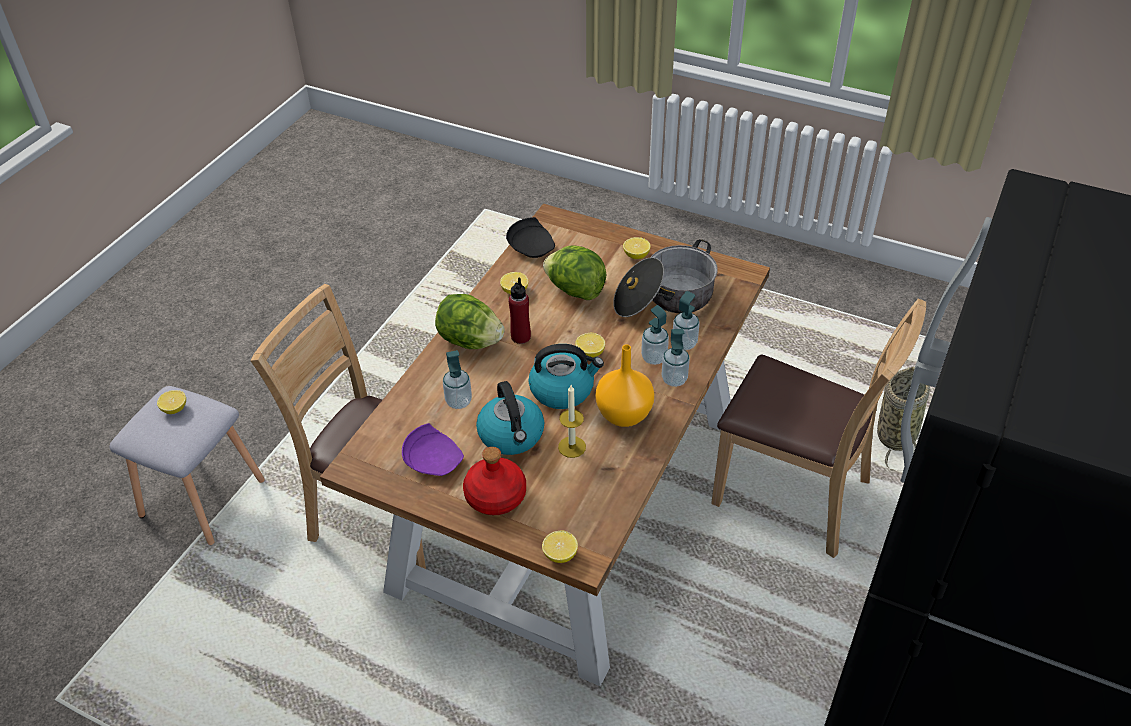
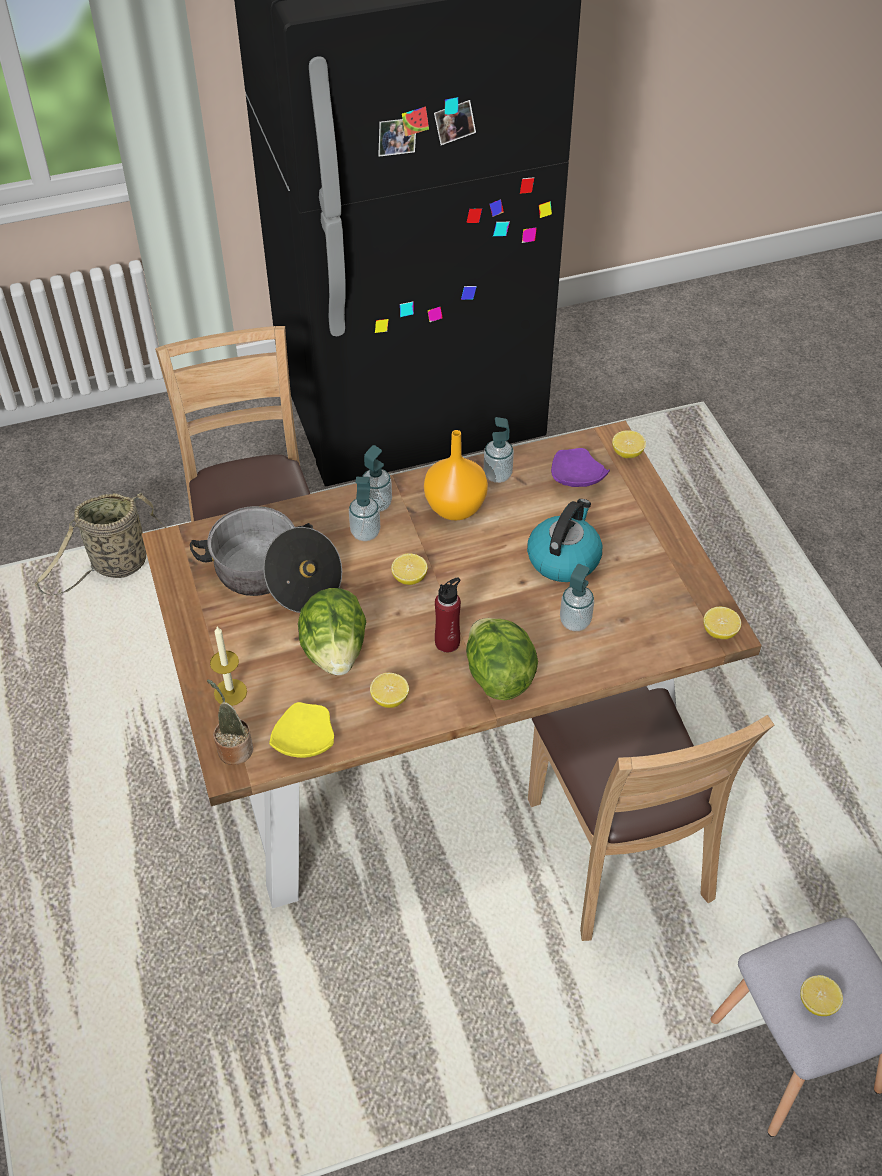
camera: 135 degrees left, 5 degrees up
(434, 460) = (649, 586): purple plate -> purple plate (576, 479)
(496, 497) = (630, 522): red bottle -> none
(532, 247) = (303, 741): black plate -> yellow plate
(560, 223) = (233, 748): none -> potted plant
(563, 390) = (475, 564): kettle -> none
(572, 447) = (527, 514): candle -> candle (230, 692)
(636, 255) = (226, 642): lemon -> lemon (719, 632)
(684, 343) = (323, 525): soap dispenser -> soap dispenser (497, 475)

